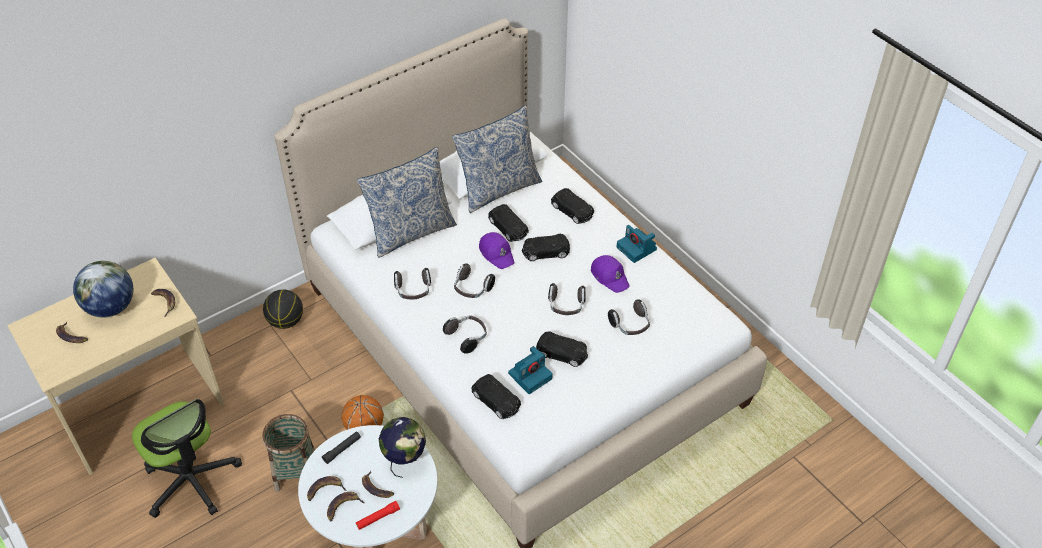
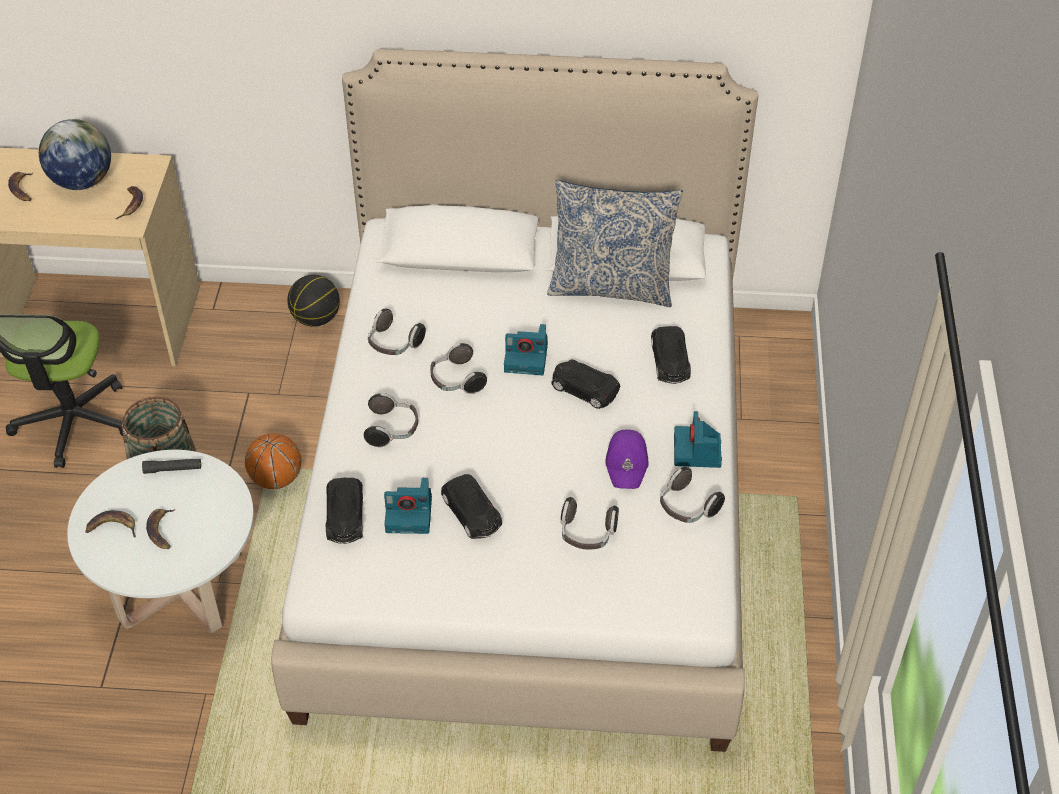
camera: 40 degrees right, 0 degrees up
(325, 489) = (115, 498): banana -> none
(378, 518) = (130, 561): red flashlight -> none
(405, 460) = (217, 522): globe -> none
(411, 232) = (462, 279): pillow -> none
(497, 253) = (527, 358): purple cap -> camera
(508, 227) = (573, 337): black toy car -> none
(566, 306) = (537, 464): headphones -> headphones (687, 508)

